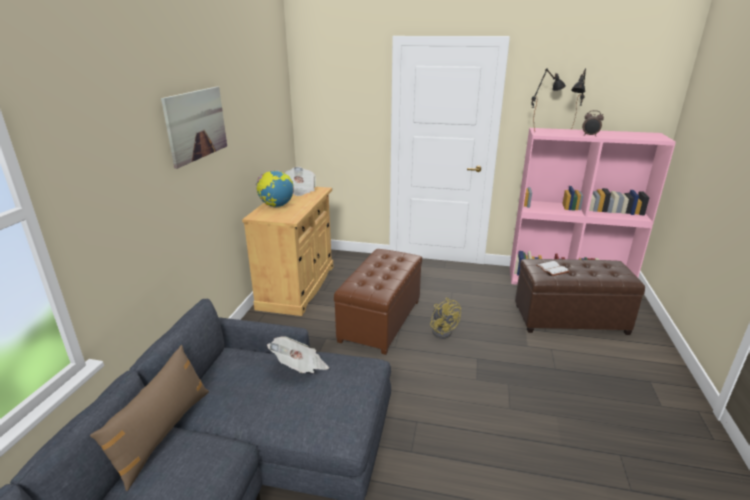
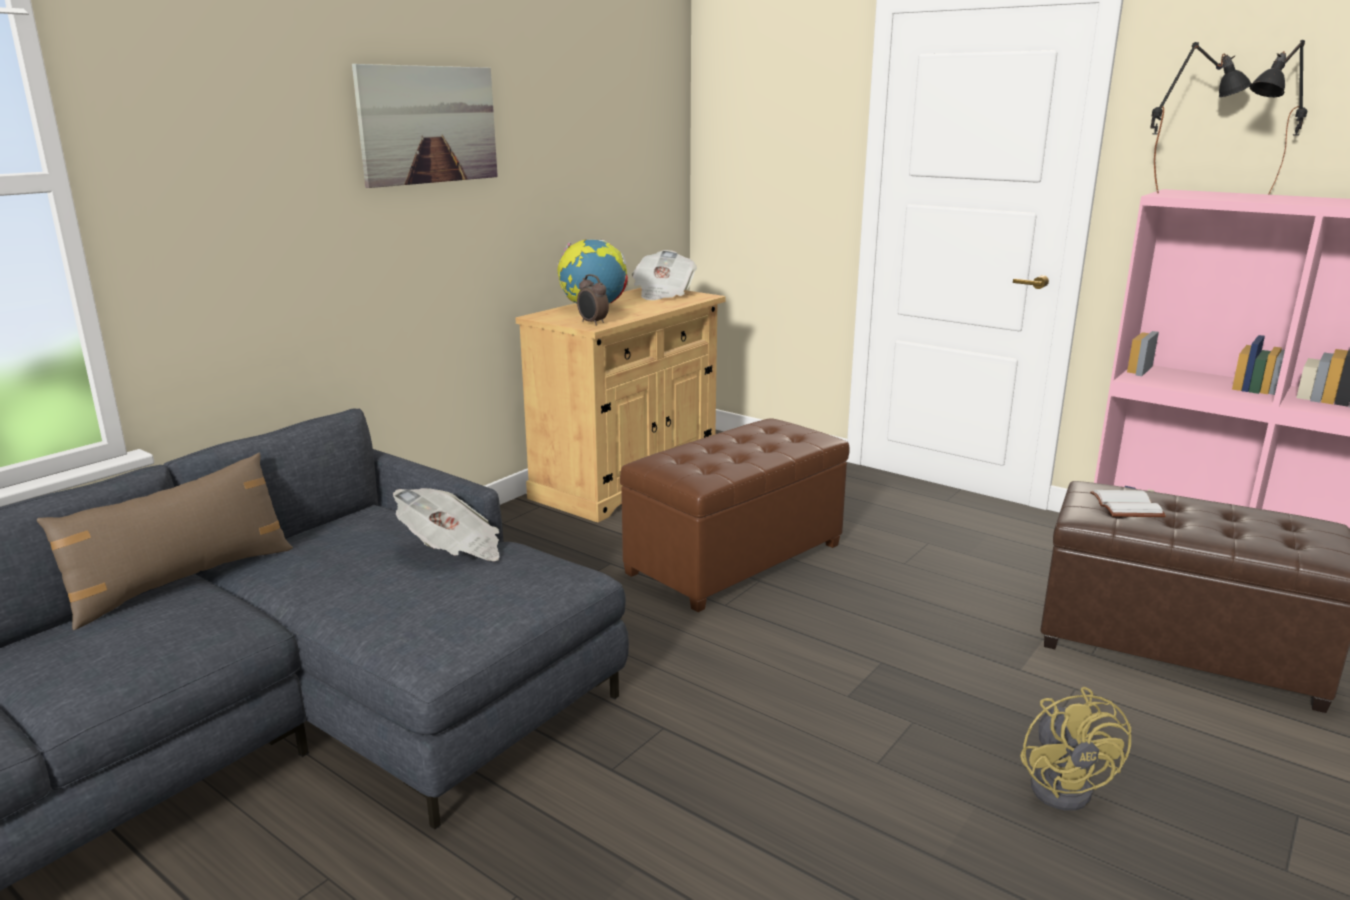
camera: 25 degrees right, 5 degrees down
(442, 331) = (847, 601): yellow fan -> yellow fan (1066, 785)
(590, 135) = (1295, 202): alarm clock -> alarm clock (592, 323)

